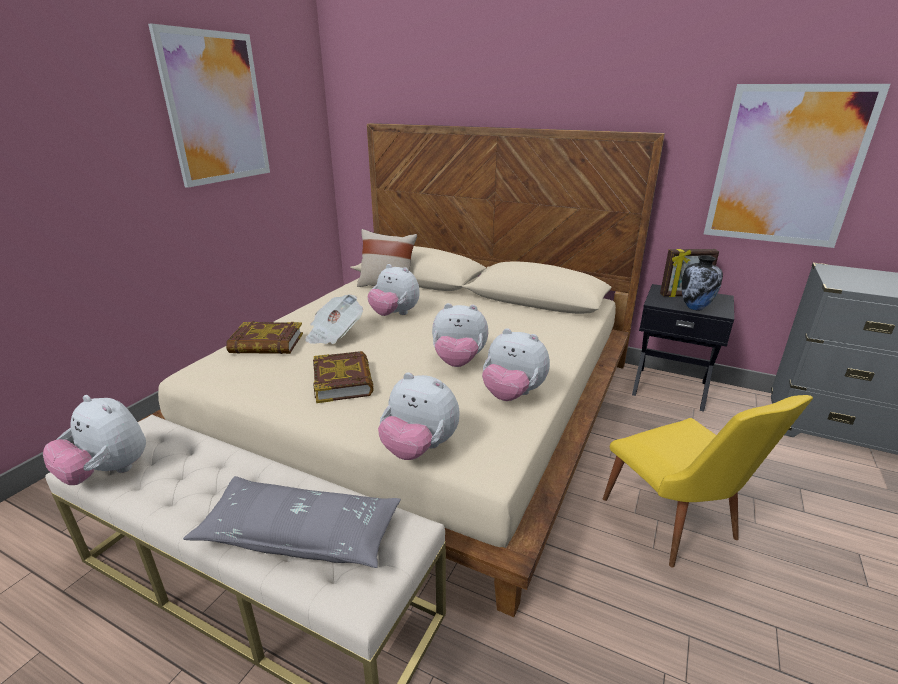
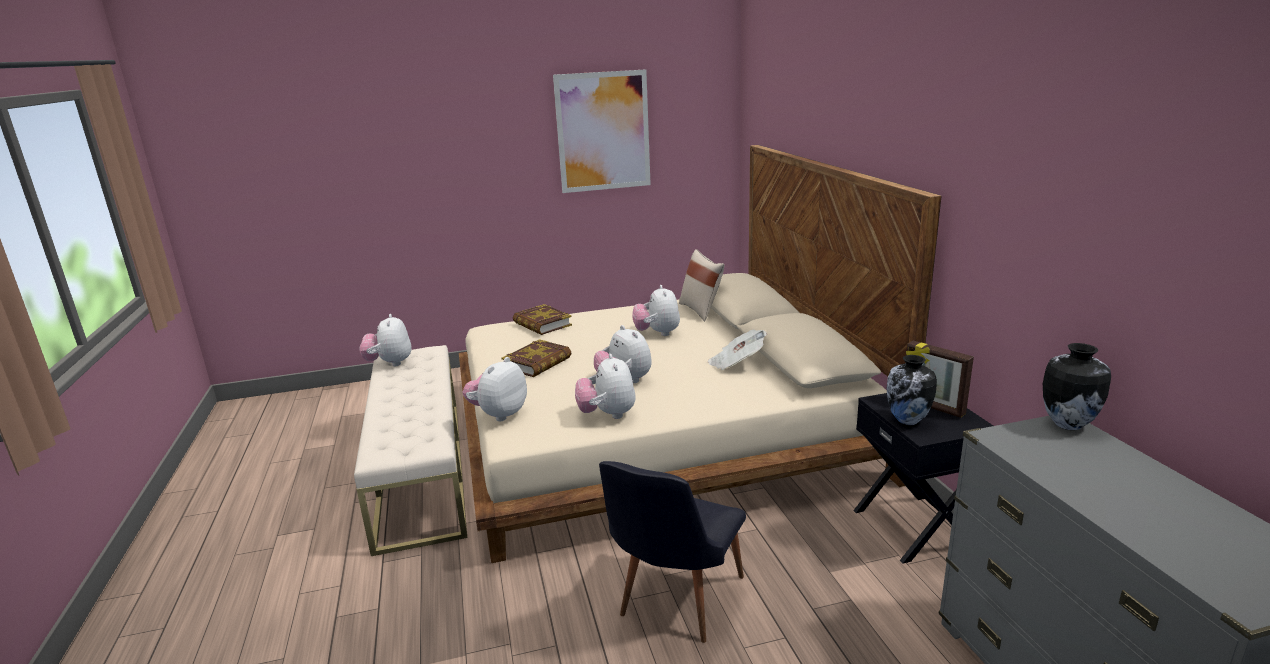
camera: 50 degrees right, 5 degrees down
(300, 534) = (399, 424): grey pillow -> none
(334, 334) = (588, 332): newspaper -> newspaper (736, 363)
(419, 448) = (498, 414): plush toy -> plush toy turned 45 degrees clockwise
(676, 527) = (674, 603): yellow chair -> black chair
(786, 166) = (1050, 264): picture -> none
(832, 268) = (1067, 424): none -> vase

